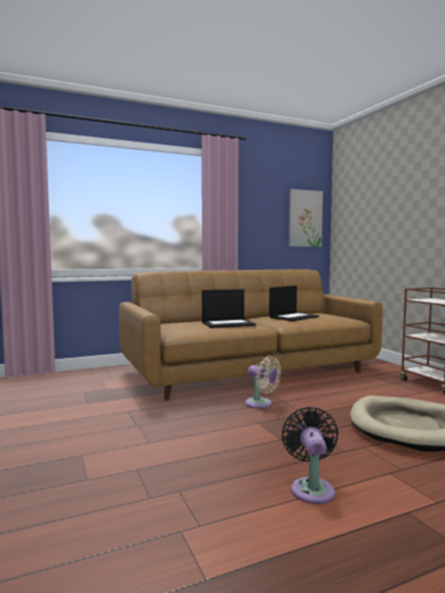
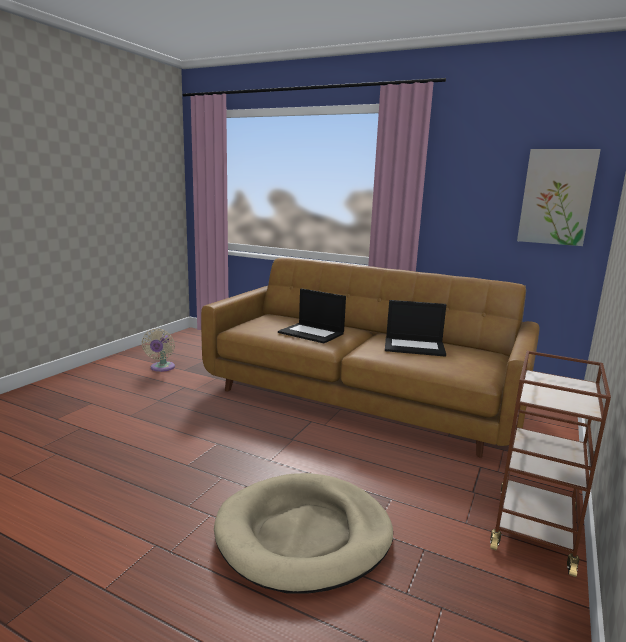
camera: 50 degrees right, 10 degrees up
(261, 404) = (268, 431): beige fan -> beige fan (161, 368)
(311, 488) = (92, 507): black fan -> none

